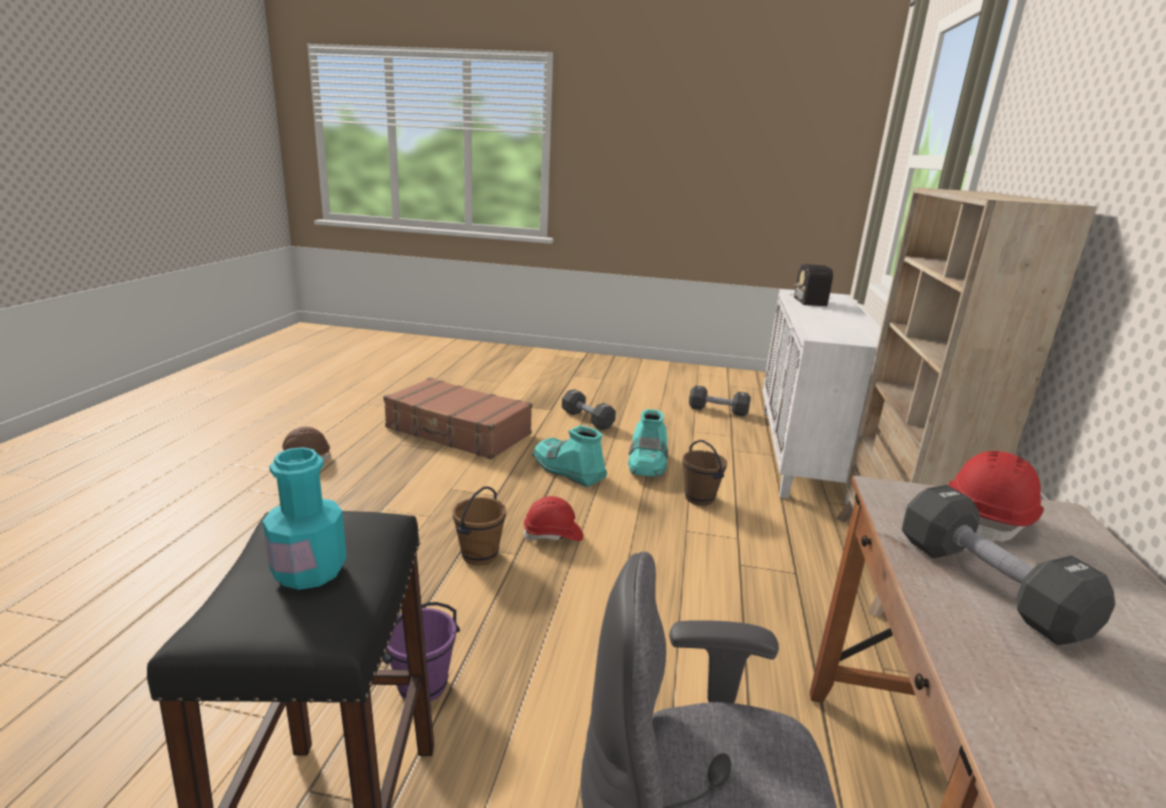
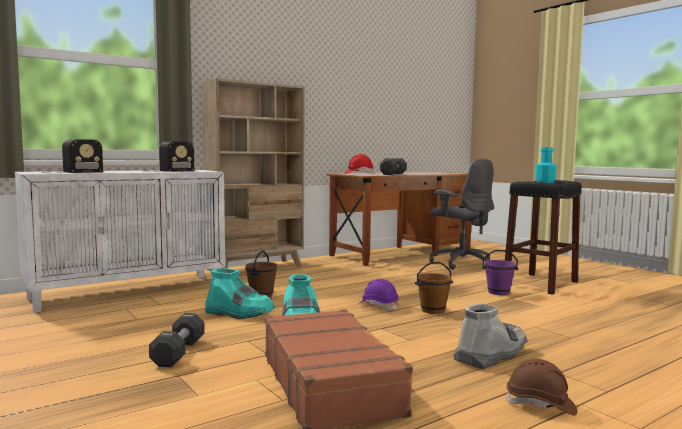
camera: 135 degrees left, 15 degrees down
(360, 496) = (490, 355): none -> grey boot
(553, 535) = (378, 306): red hard hat -> purple hard hat
(647, 465) = (240, 313): turquoise boot -> turquoise boot turned 60 degrees clockwise
(718, 411) = (56, 323): black dumbbell -> none
(834, 325) = (166, 171): none -> radio

